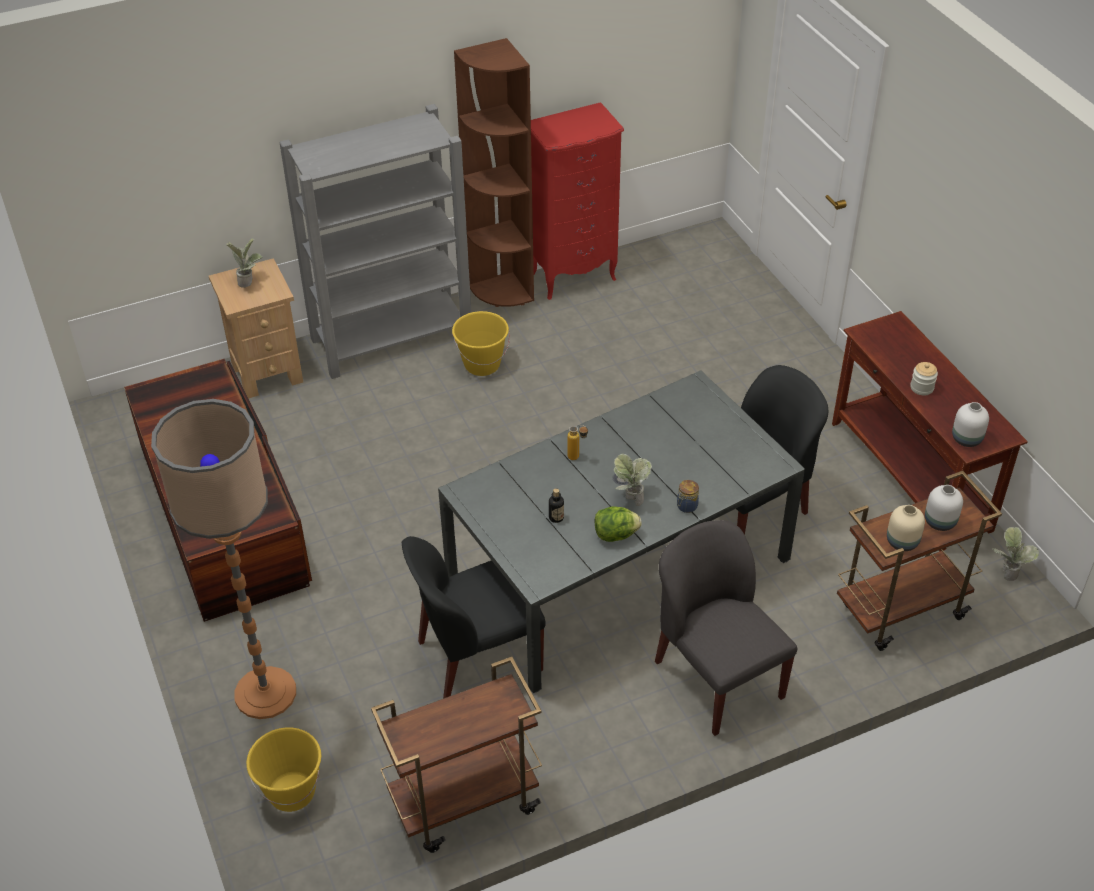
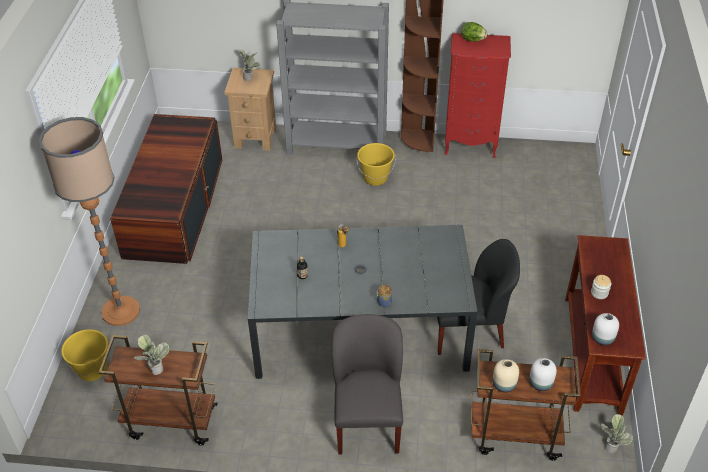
camera: 30 degrees right, 0 degrees up
(476, 656) = (242, 343): black chair -> none
(615, 535) = (328, 300): lettuce -> lettuce (472, 40)
(630, 498) = (354, 283): potted plant -> potted plant (155, 367)

